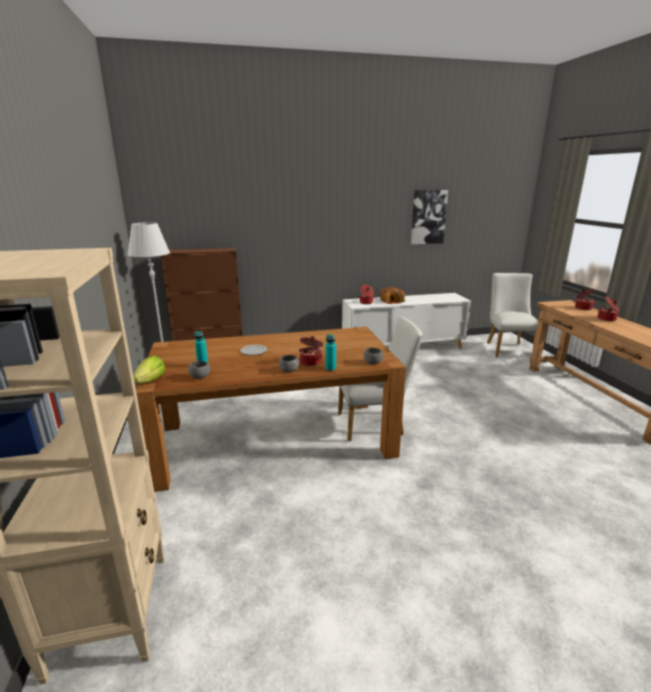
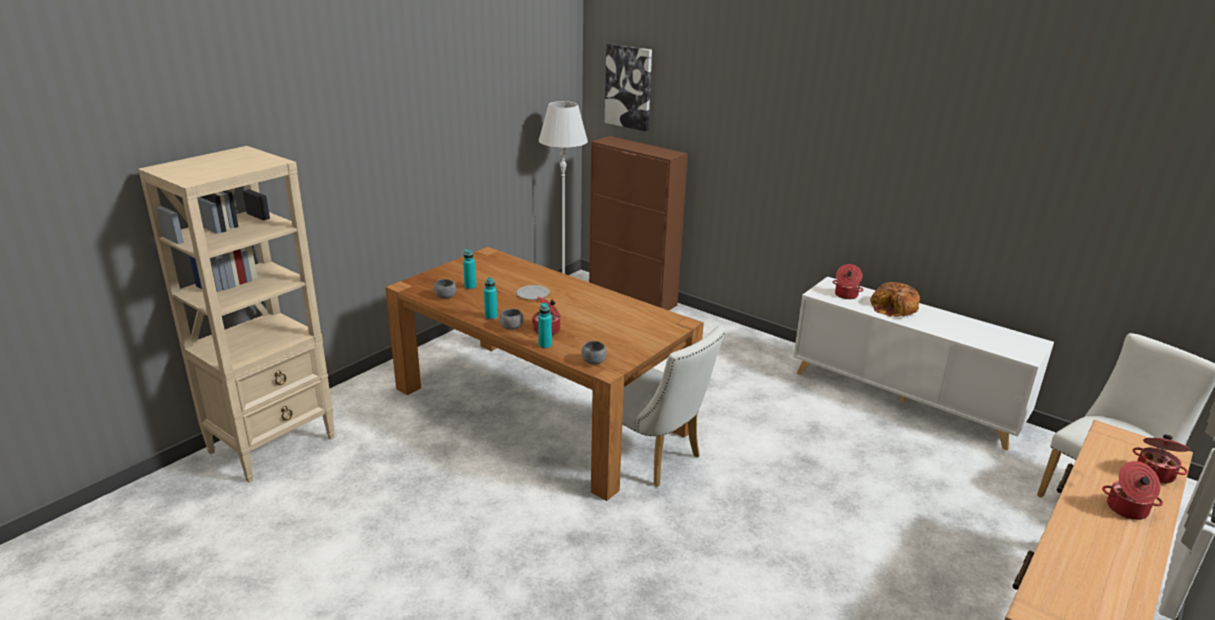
camera: 50 degrees right, 5 degrees up
(151, 381) = (413, 282): lettuce -> none
(261, 372) = (491, 316): none -> turquoise bottle
(428, 217) = (1017, 178): picture -> picture (629, 87)

